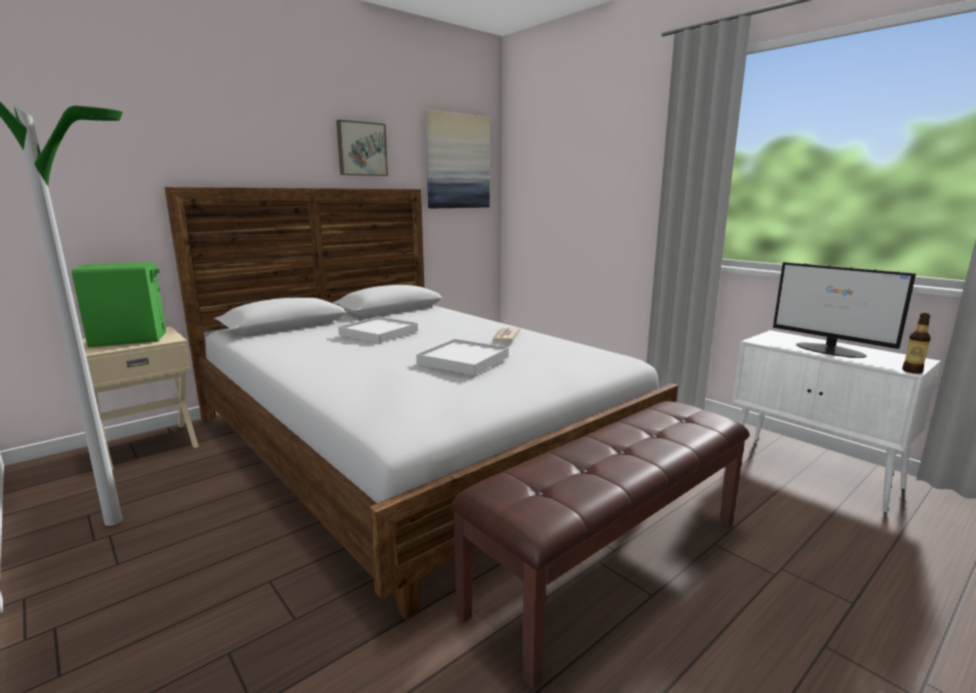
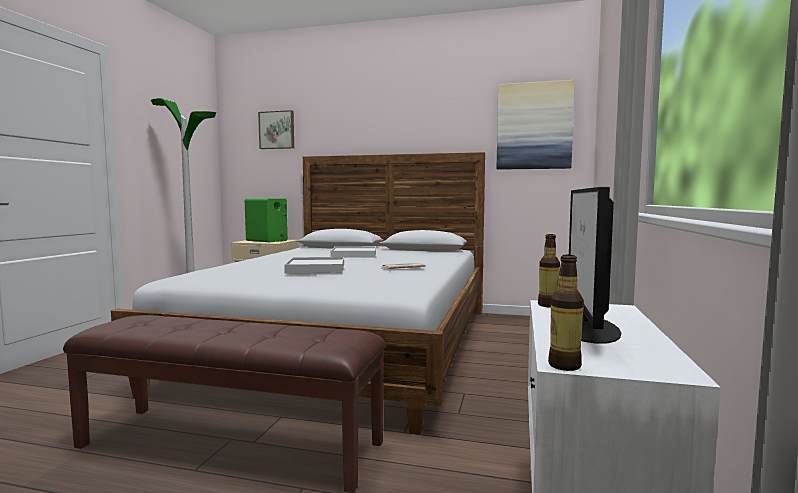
camera: 55 degrees right, 10 degrees down
(361, 149) = (435, 123): picture -> picture (277, 130)
(762, 342) = (548, 305): none -> bottle

